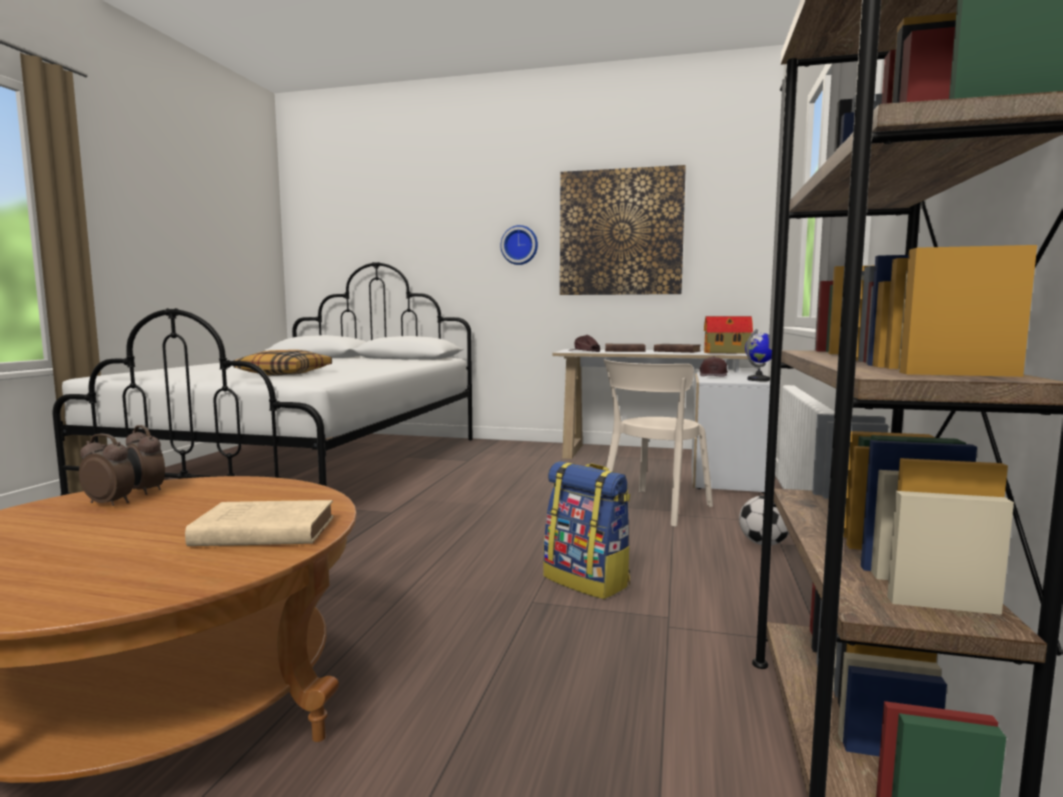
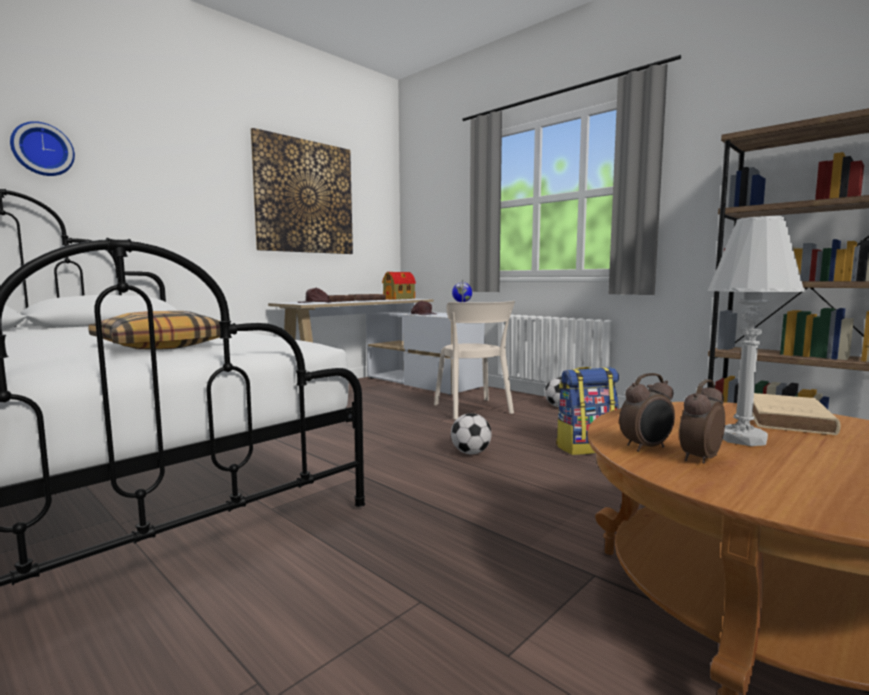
camera: 60 degrees left, 0 degrees up
(173, 514) = (741, 439): none -> white table lamp
(492, 533) = (470, 453): none -> football
(520, 245) = (211, 195): wall clock -> wall clock (42, 150)

